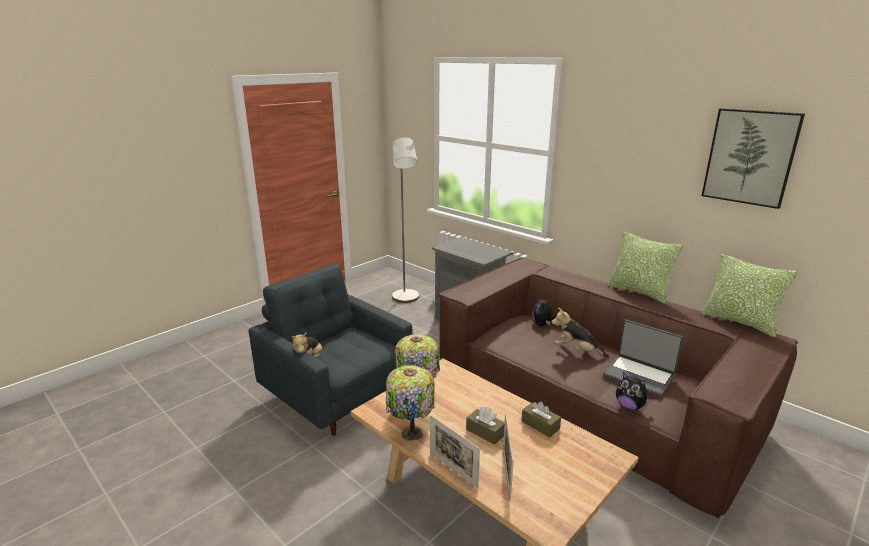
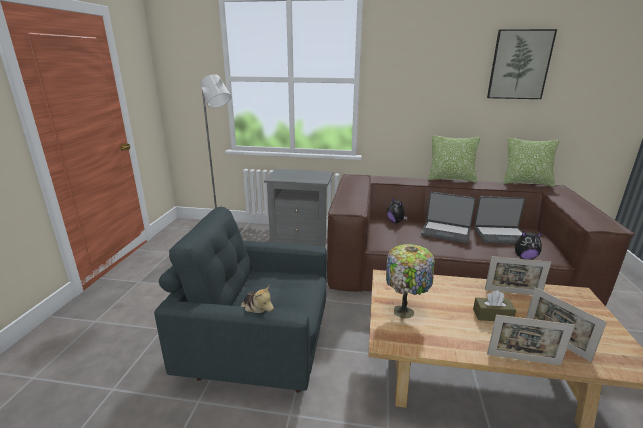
camera: 35 degrees left, 0 degrees up
(410, 434) = (449, 346): table lamp -> none
(540, 425) = (512, 292): brown tissue box -> picture frame
(577, 351) = (446, 232): plush toy -> laptop

